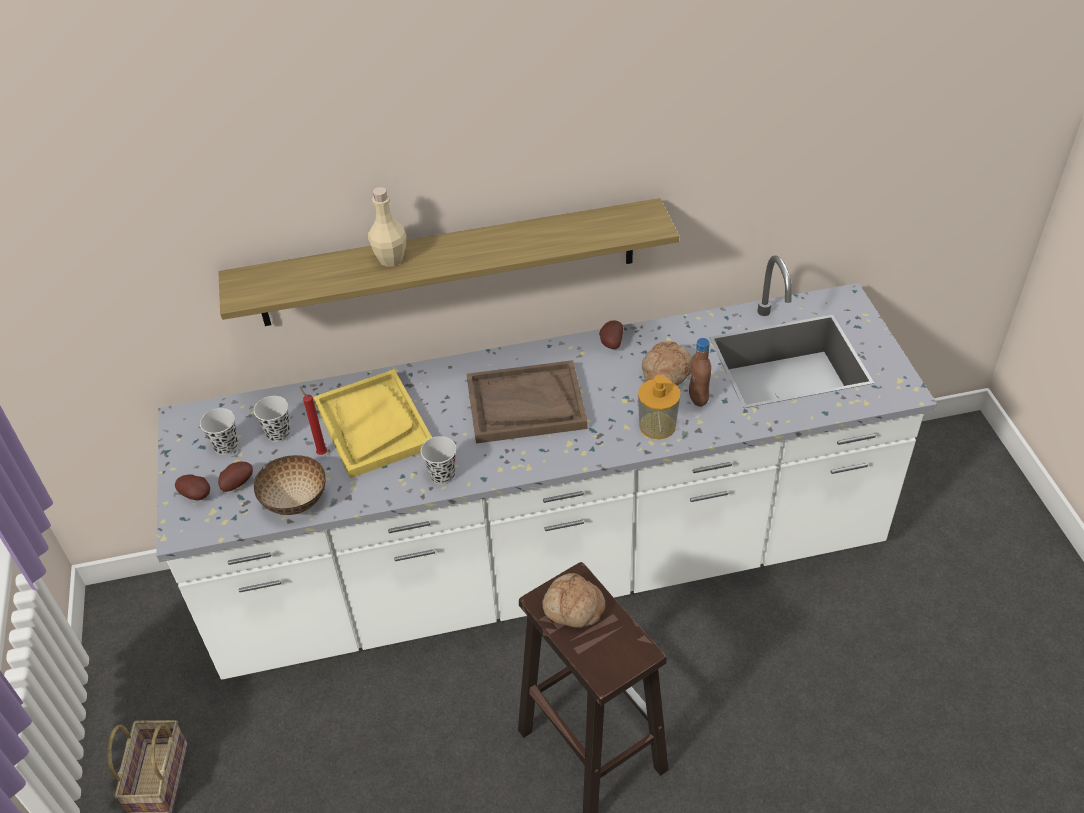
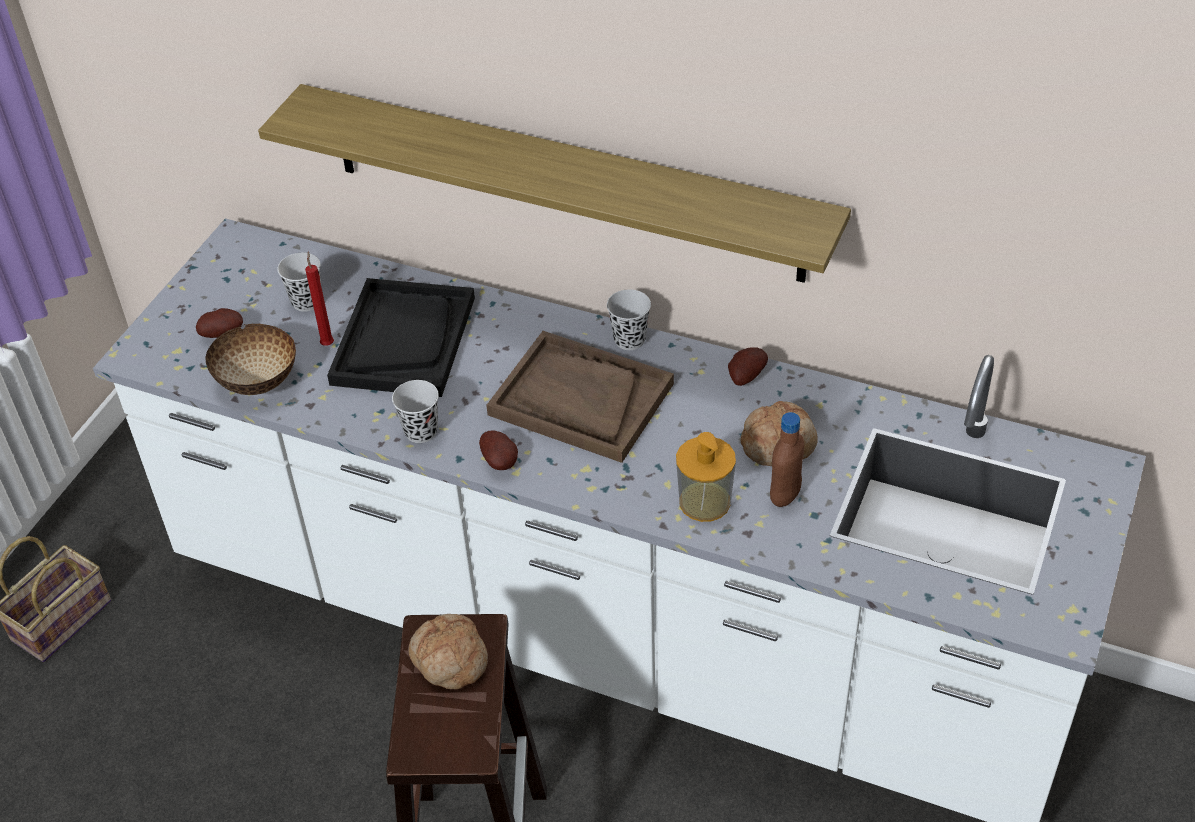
camera: 35 degrees right, 0 degrees up
(197, 495) = (179, 326): potato -> potato (501, 462)
(226, 446) = (248, 290): black cup -> black cup (629, 340)
(373, 425) = (403, 340): yellow tray -> black tray
(391, 259) = (474, 147): beige bottle -> none

